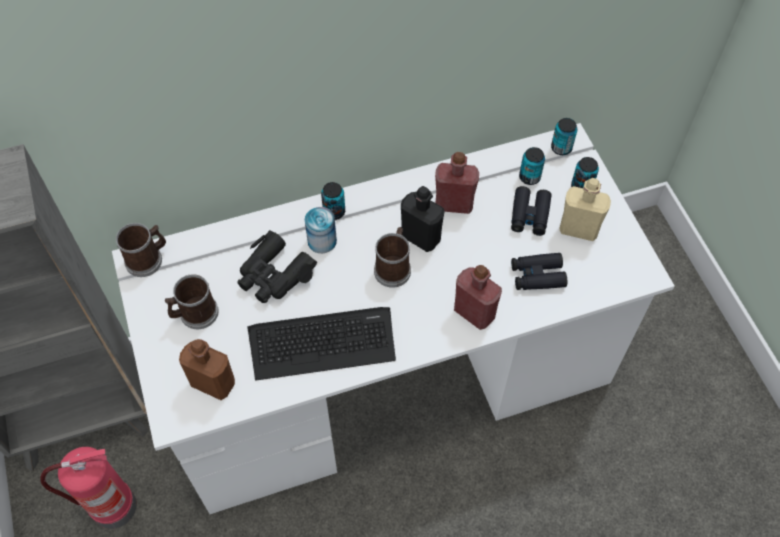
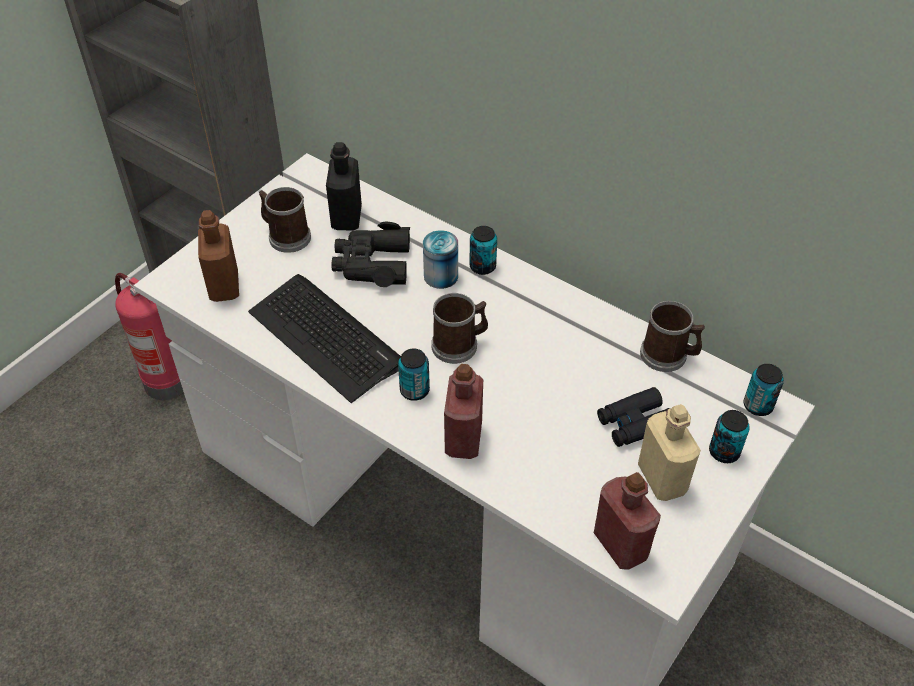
camera: 55 degrees right, 10 degrees down
(147, 259) = (316, 177): mug -> mug (668, 355)
(420, 237) = (516, 346): black bottle -> black bottle (346, 218)
(454, 204) = (584, 351): red bottle -> red bottle (620, 545)
(529, 177) = (686, 397): can -> can (414, 390)
(537, 275) = (561, 471): black binoculars -> none

